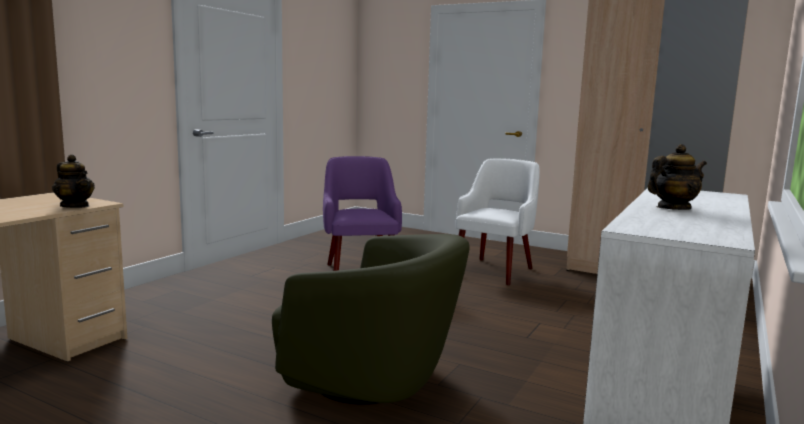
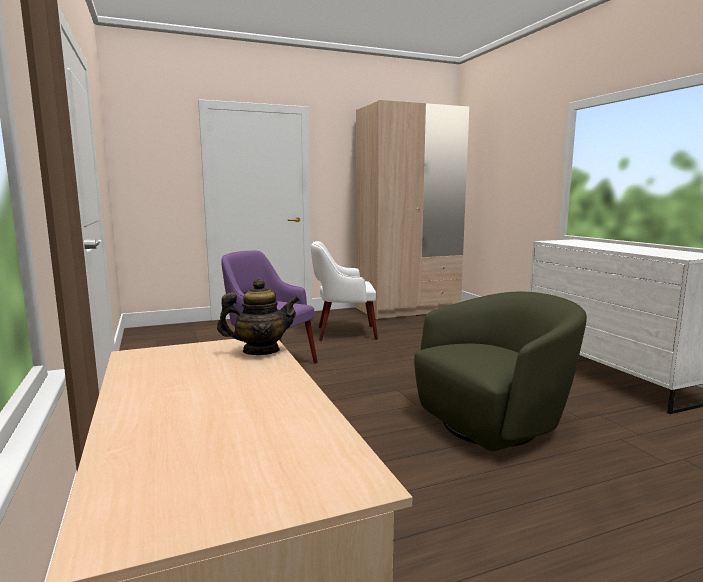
camera: 50 degrees left, 0 degrees up
(494, 270) = (344, 333): white armchair -> white armchair turned 75 degrees counterclockwise
(673, 208) = (619, 248): teapot -> none

